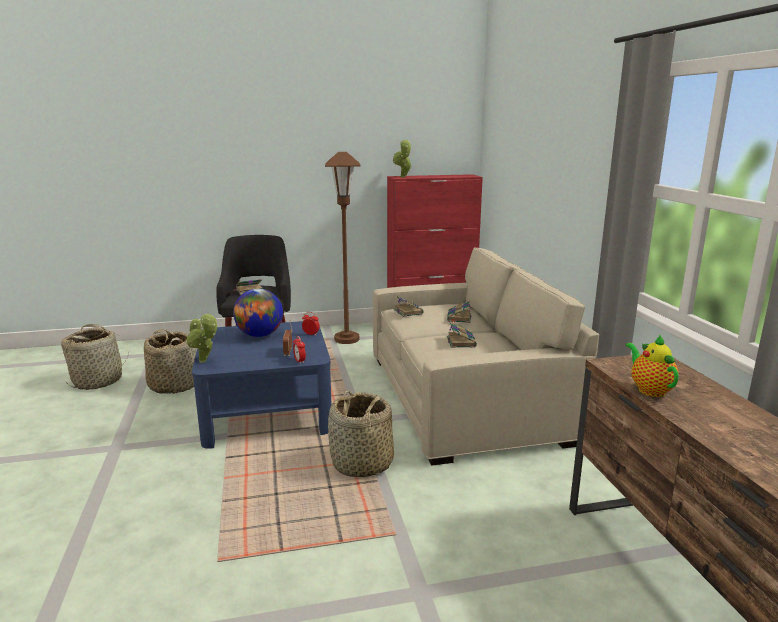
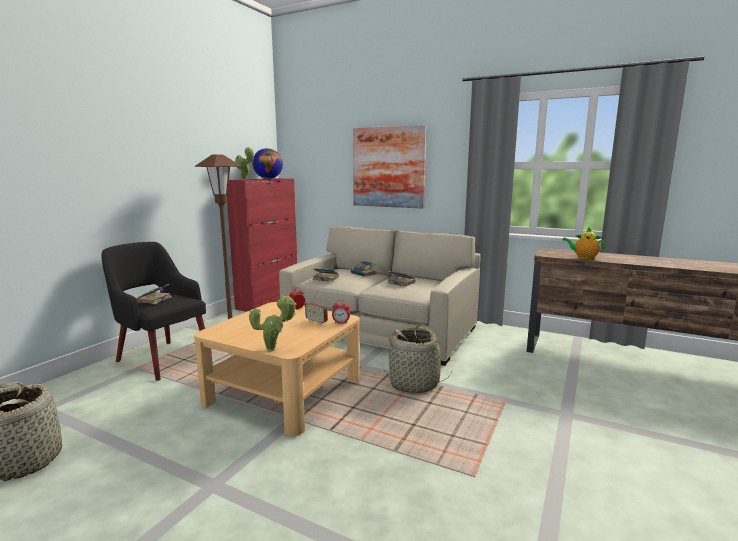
camera: 50 degrees left, 5 degrees down
(174, 385) = (145, 418): basket -> none
(260, 335) = (260, 321): globe -> globe (268, 178)
(267, 411) = (285, 391): blue coffee table -> beige coffee table
(553, 174) = (388, 167): none -> picture

